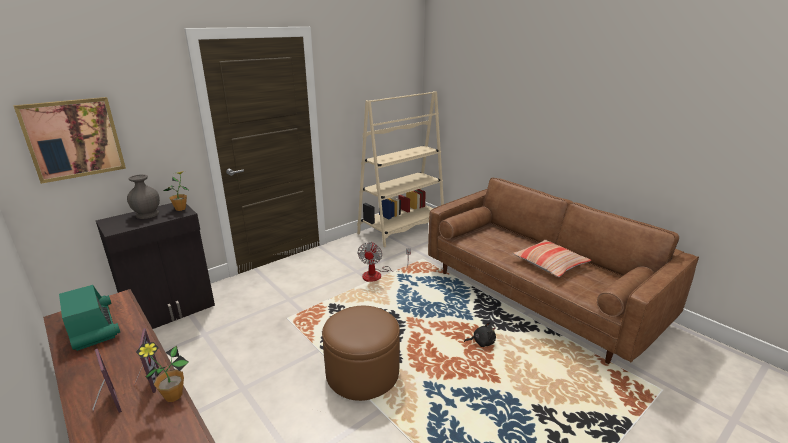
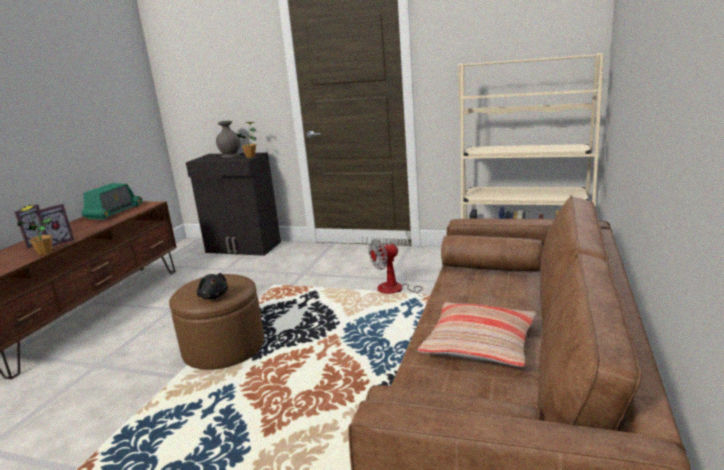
camera: 60 degrees right, 5 degrees down
(73, 138) = (200, 86): picture -> none
(482, 342) = (337, 398): black plush toy -> black plush toy (213, 296)

